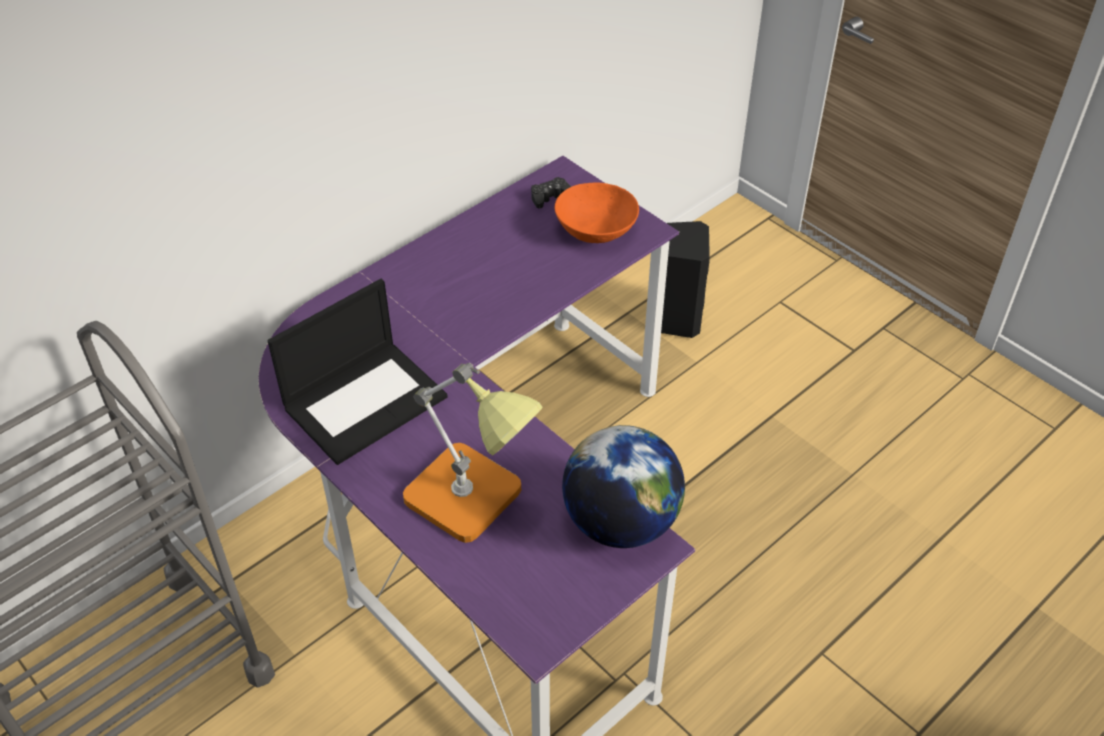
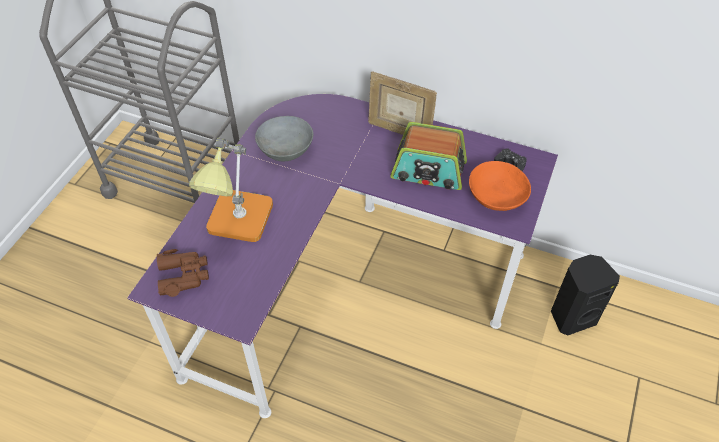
camera: 65 degrees right, 5 degrees up
(365, 401) = (286, 149): laptop -> grey bowl
(419, 272) = (399, 131): none -> picture frame
(511, 271) = (428, 171): none -> radio
(534, 594) = (183, 275): none -> brown binoculars
(620, 522) = (253, 298): globe -> none

